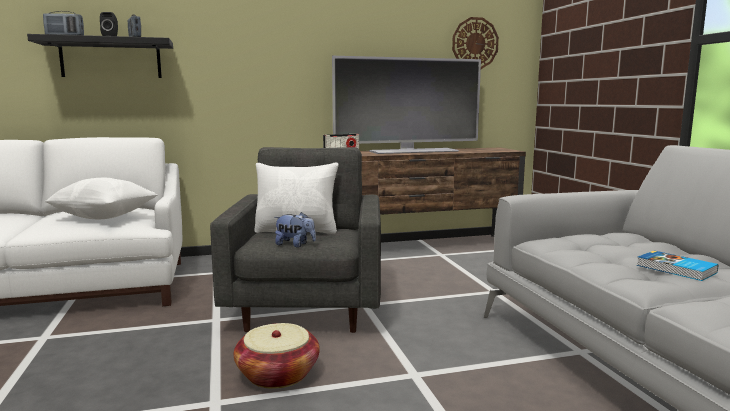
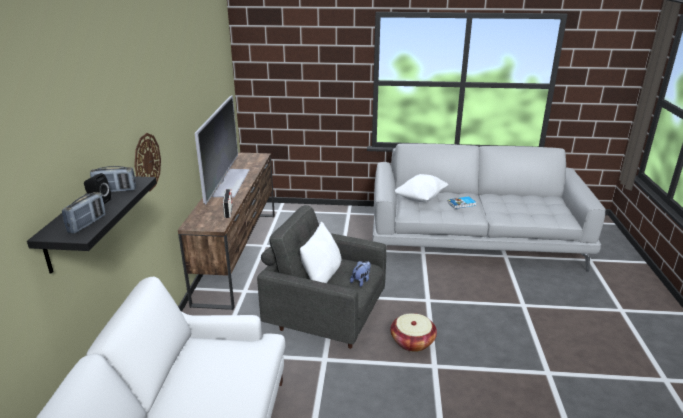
camera: 70 degrees left, 15 degrees up
(104, 217) = (228, 362): white pillow -> white pillow (420, 198)
(475, 43) = (218, 81): wall clock -> wall clock (147, 162)

